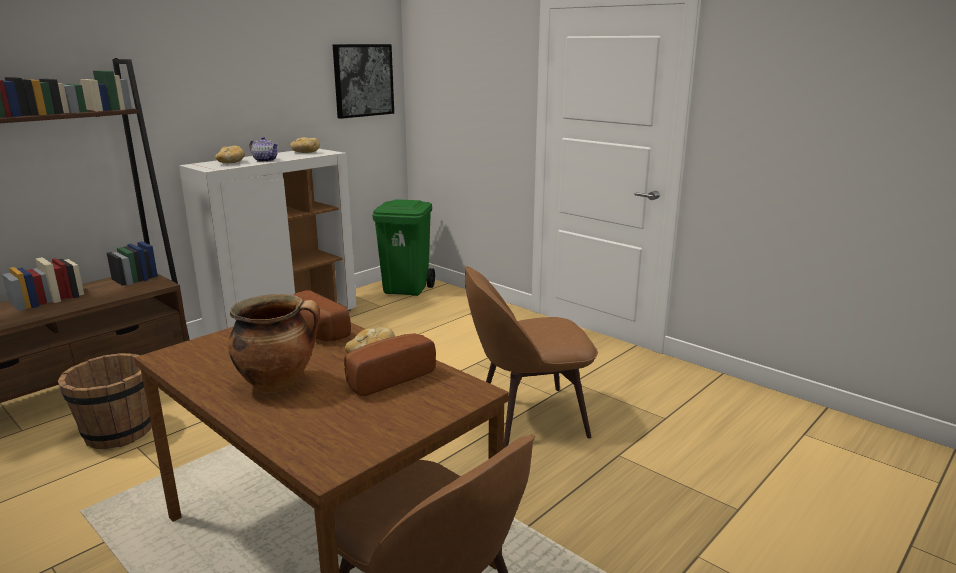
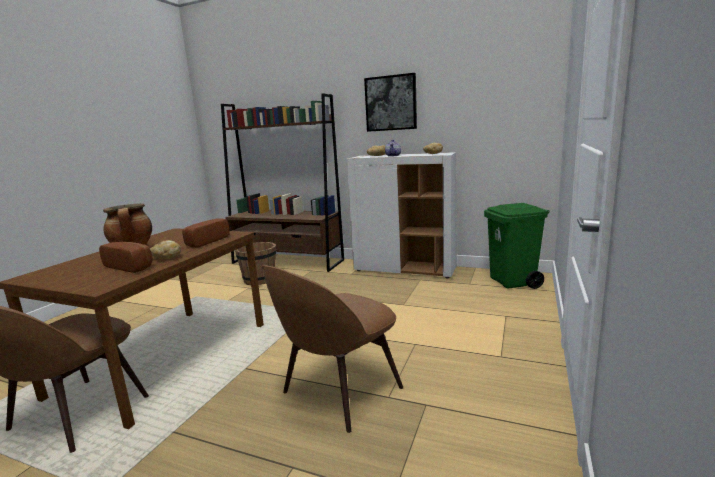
camera: 70 degrees right, 5 degrees down
(363, 80) = (513, 99): picture -> picture (391, 103)
(527, 417) = (338, 392): brown chair -> brown chair turned 105 degrees counterclockwise

